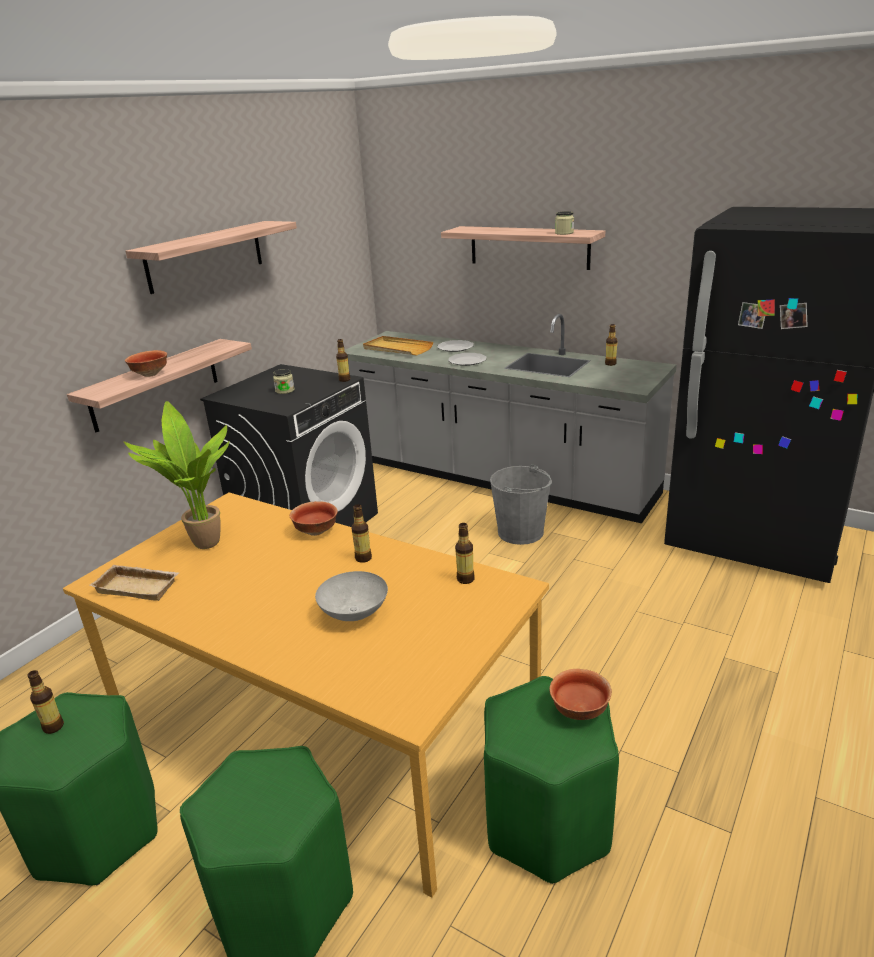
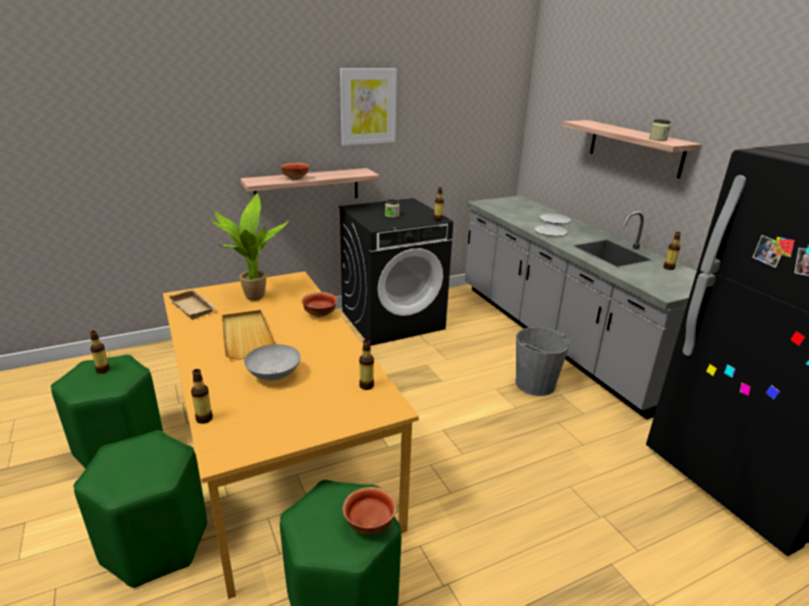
camera: 30 degrees right, 0 degrees up
(205, 256) = (368, 106): shelf -> picture
(363, 558) = (324, 343): bottle -> bottle (204, 419)
(397, 348) = (510, 209): beige tray -> beige tray (246, 336)

